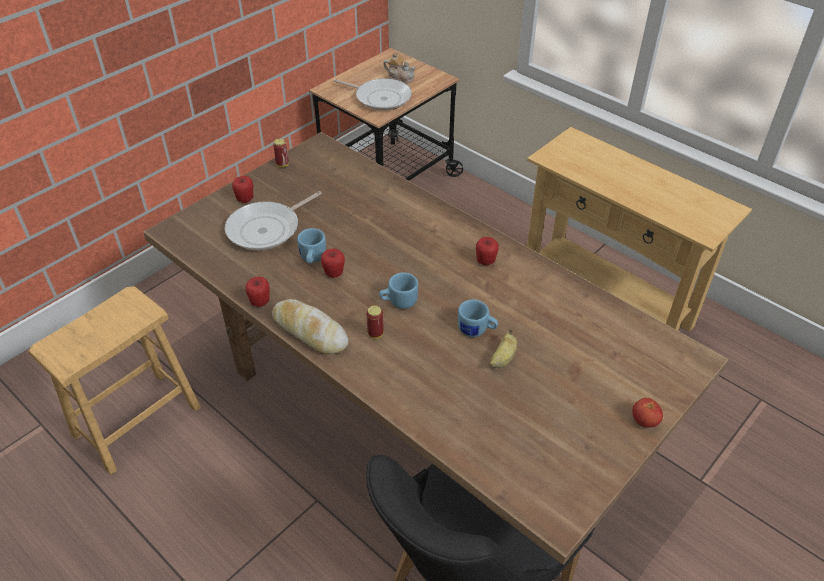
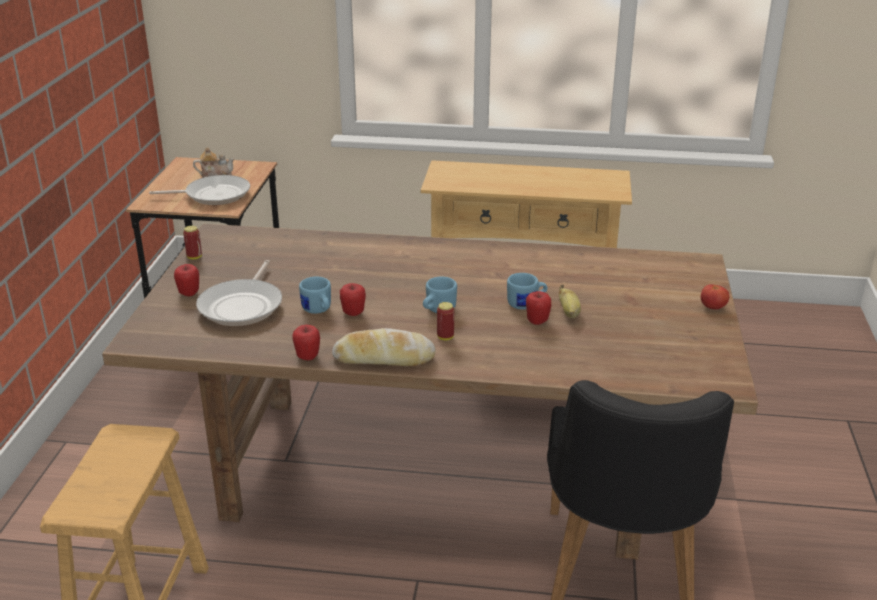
camera: 35 degrees left, 15 degrees down
(485, 262) = (477, 260): apple -> apple (537, 321)

